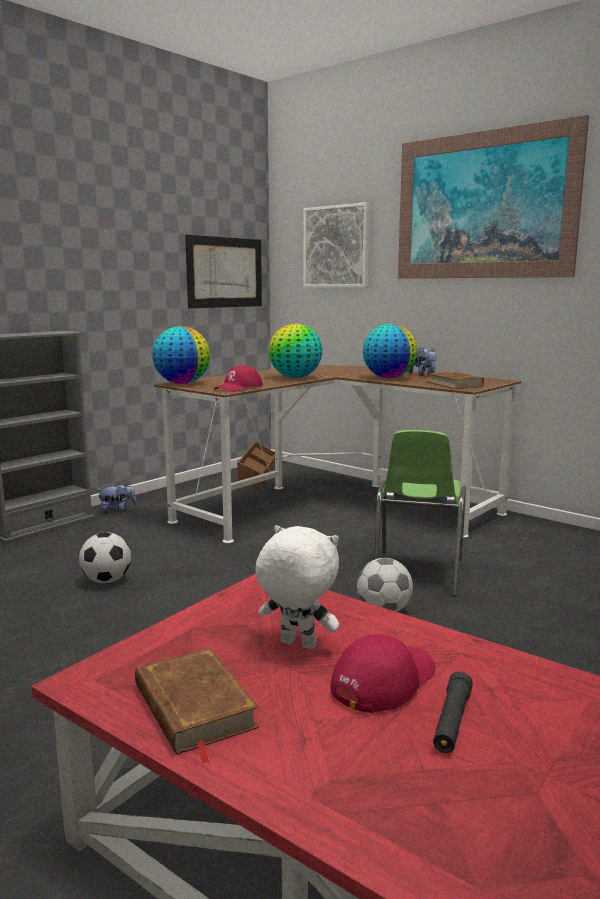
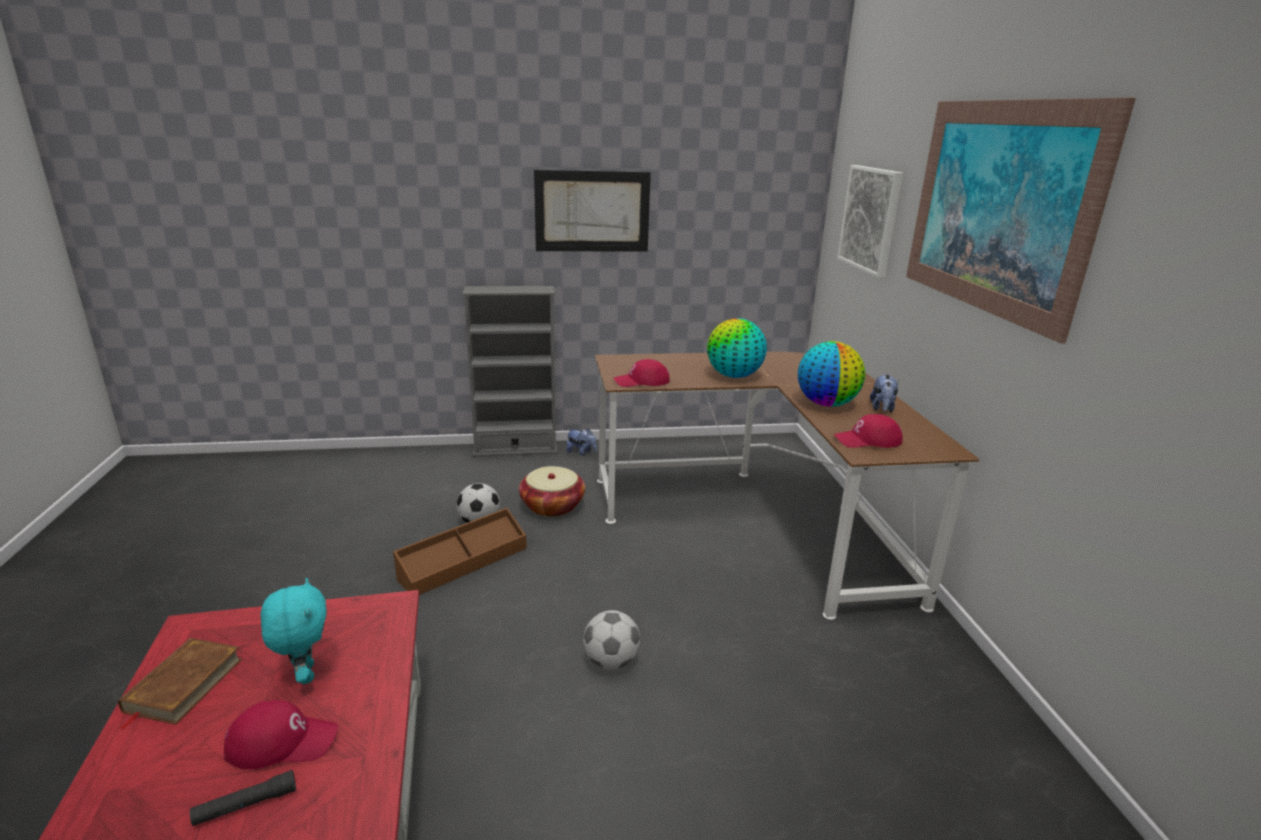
camera: 40 degrees right, 10 degrees up
(158, 549) = (552, 506): none -> basket
(182, 383) = (616, 359): globe -> none
(225, 272) = (755, 231): picture -> picture (592, 211)
(257, 473) = (752, 448): brown storage box -> brown storage box (463, 562)
(296, 645) = (304, 674): white plush toy -> turquoise plush toy
(417, 573) = (705, 637): green chair -> none
(454, 384) = (868, 440): brown book -> red cap

